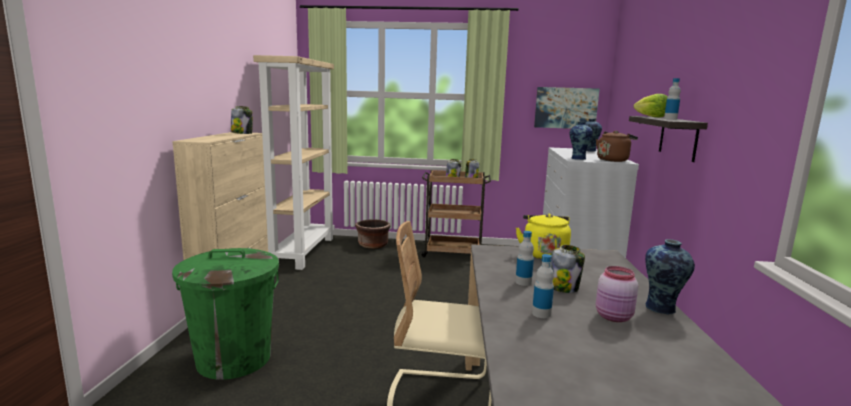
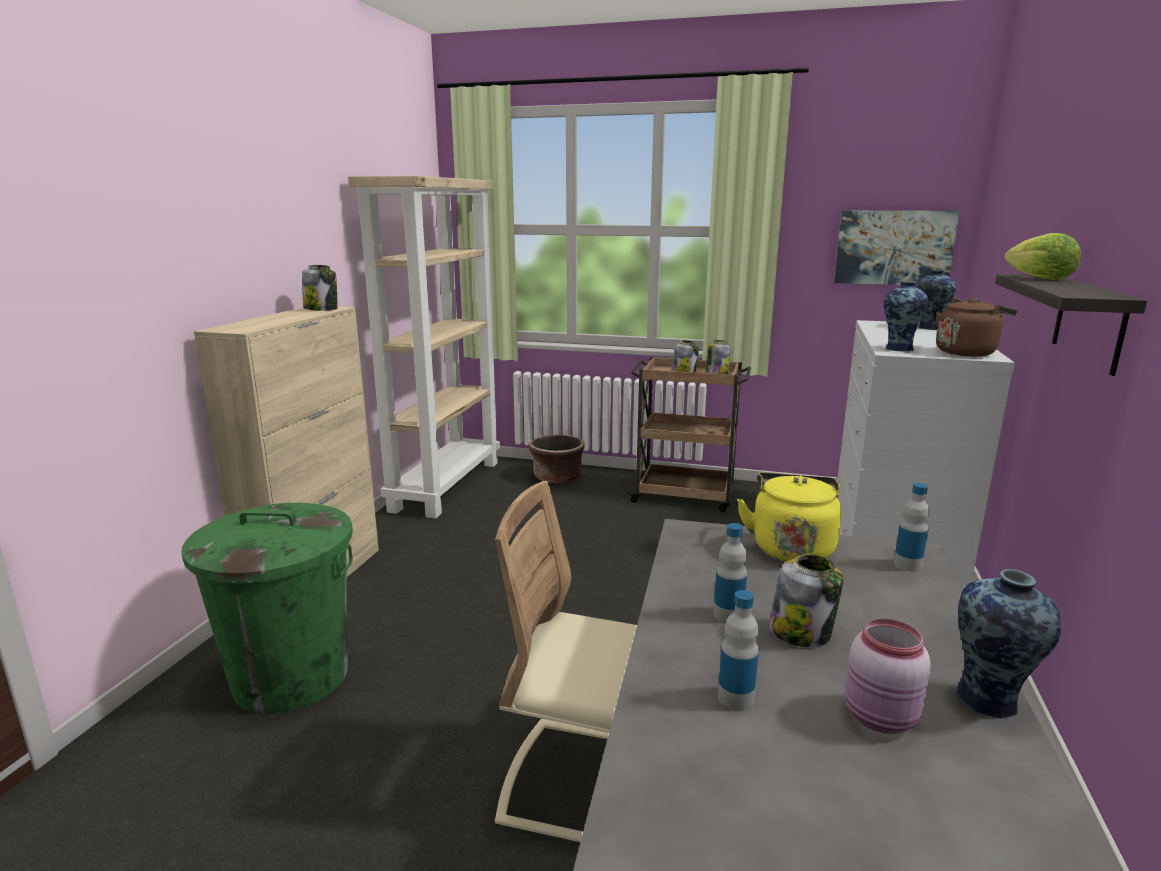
camera: 10 degrees right, 5 degrees up
(670, 119) = (1073, 286): bottle -> bottle (907, 565)

